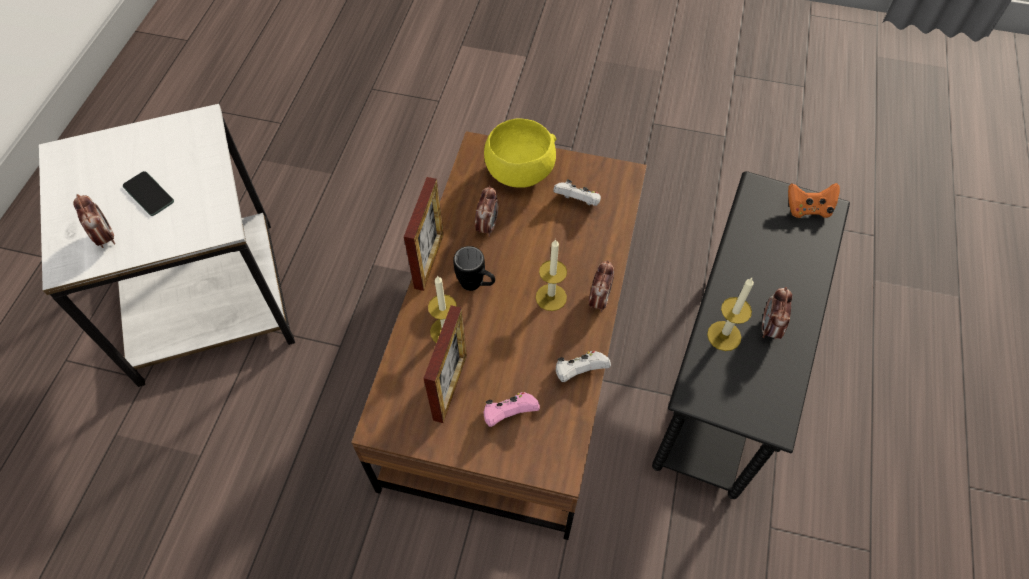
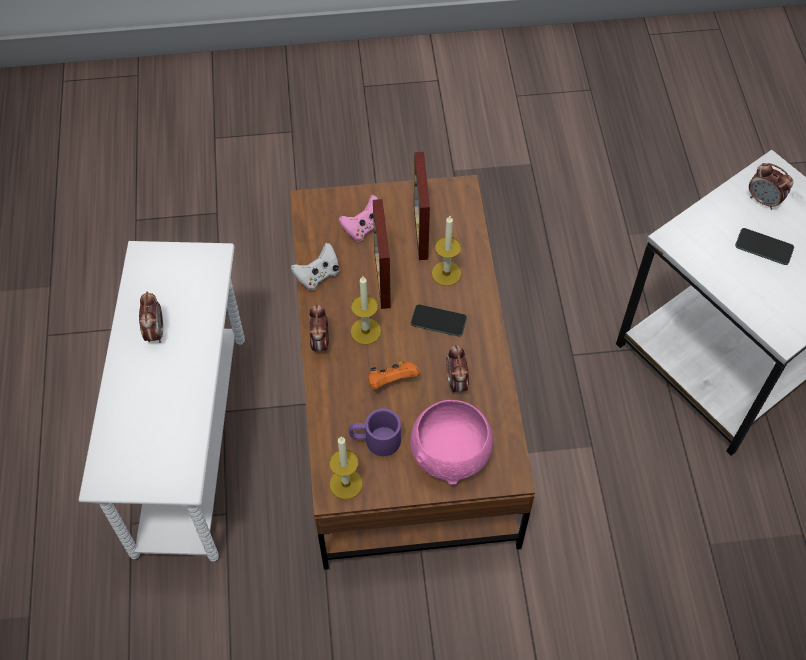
camera: 160 degrees right, 0 degrees up
(429, 260) = (494, 330): picture frame -> picture frame (382, 279)
(476, 285) = (438, 321): black mug -> phone
(518, 173) = (451, 455): yellow bowl -> pink bowl
(577, 202) = (375, 440): white game controller -> purple mug
(724, 336) = (196, 312): candle -> candle (346, 484)
(725, 377) = (189, 444): black side table -> white side table
(808, 209) = (124, 472): orange game controller -> orange game controller (391, 381)

